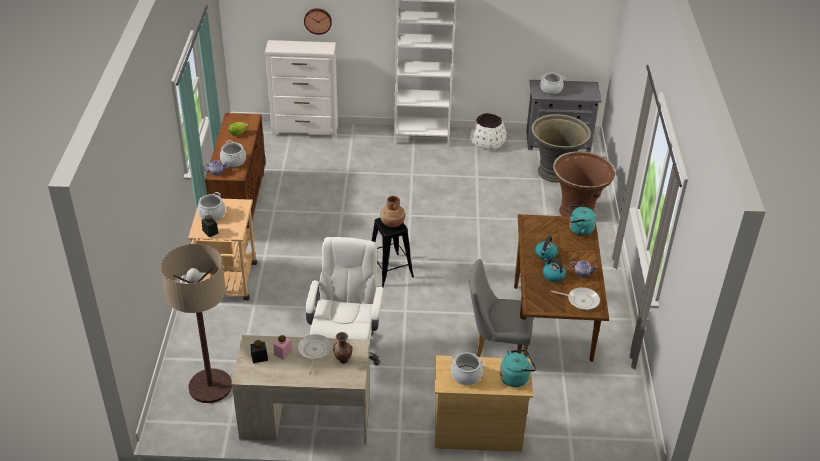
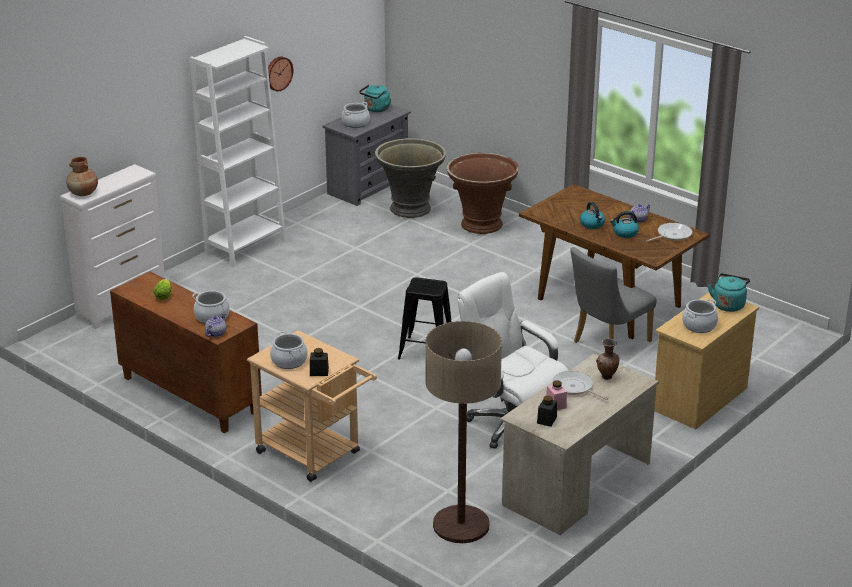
camera: 50 degrees left, 10 degrees down
(318, 20) = (109, 143): wall clock -> wall clock (278, 73)
(392, 223) = (426, 285): brown vase -> brown vase (83, 193)
(487, 141) = (310, 219): white planter -> none
(579, 230) = (580, 197): turquoise kettle -> turquoise kettle (376, 109)

